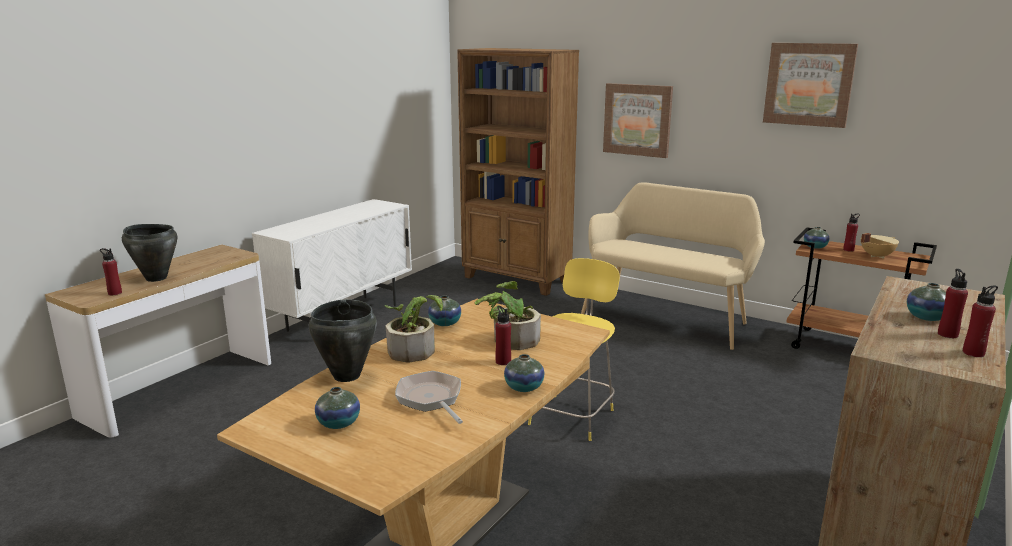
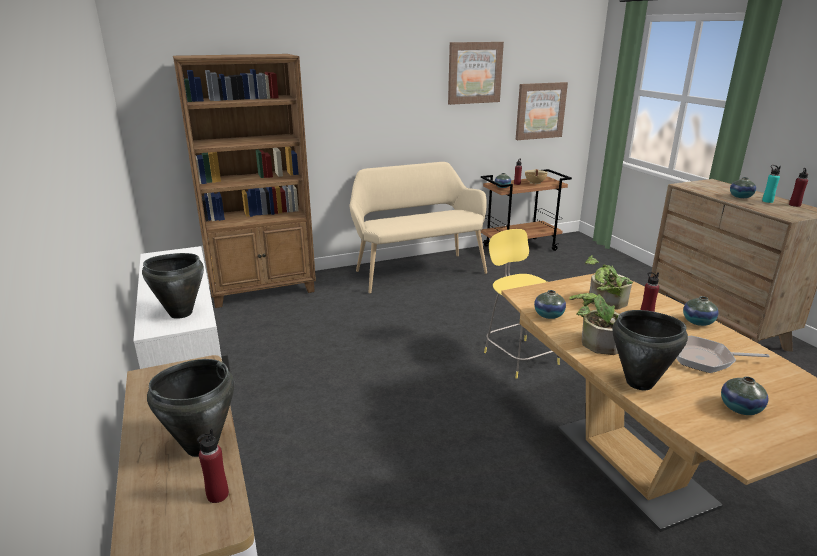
camera: 55 degrees left, 5 degrees up
(296, 230) = (180, 313): none -> black cooking pot
(637, 120) = (349, 115): picture -> picture (540, 111)
(947, 334) = (767, 201): red bottle -> turquoise bottle

